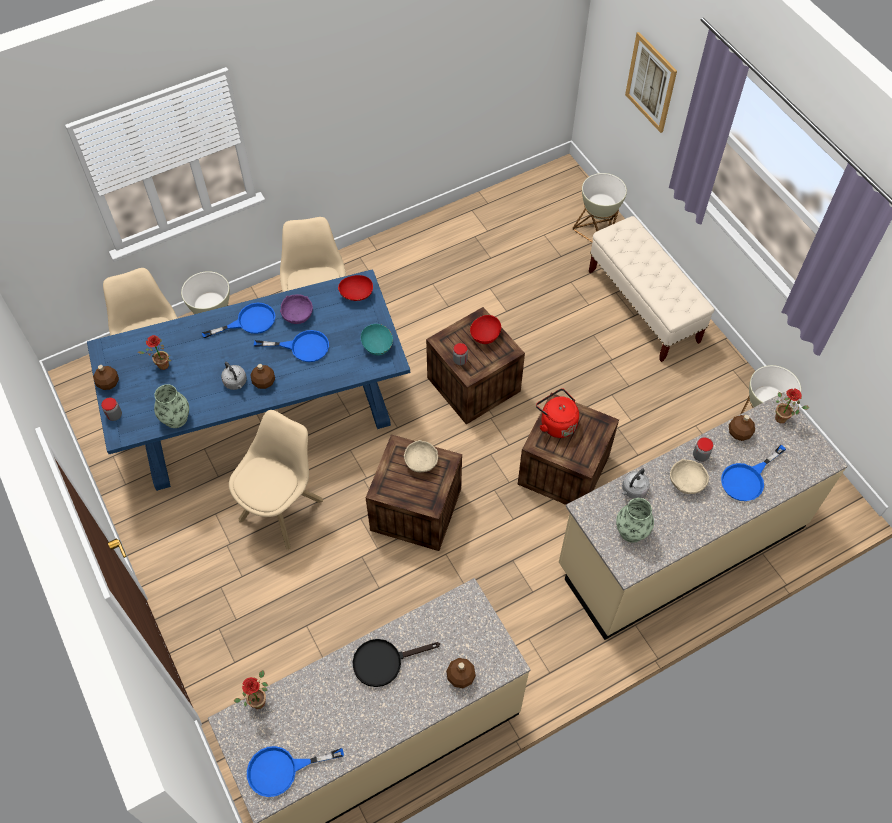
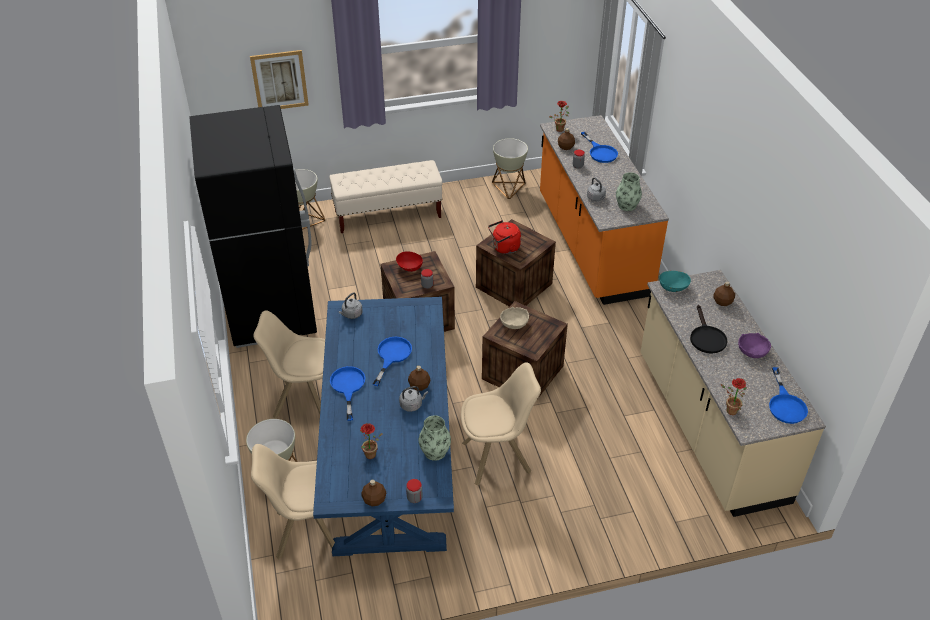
camera: 75 degrees left, 15 degrees down
(282, 510) = (497, 458): beige chair -> beige chair turned 120 degrees clockwise
(297, 315) = (355, 354): purple bowl -> purple bowl (752, 352)
(356, 295) = (351, 314): red bowl -> grey kettle
(377, 346) = (411, 310): turquoise bowl -> turquoise bowl (673, 287)
(440, 250) = (271, 310): none -> black fridge
(680, 546) = (591, 245): beige counter -> orange counter
(687, 482) = (596, 175): beige bowl -> none

